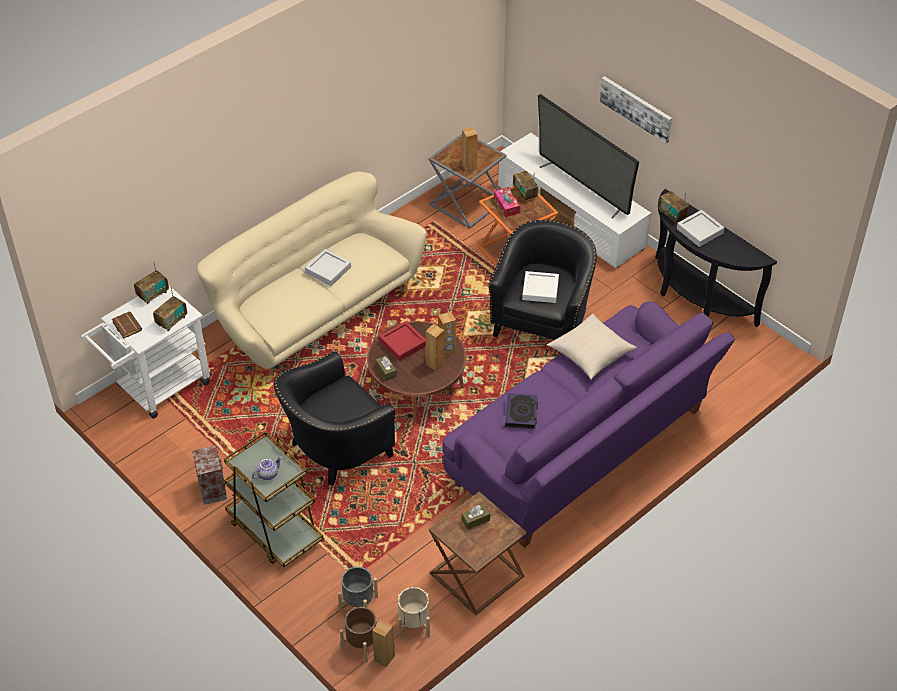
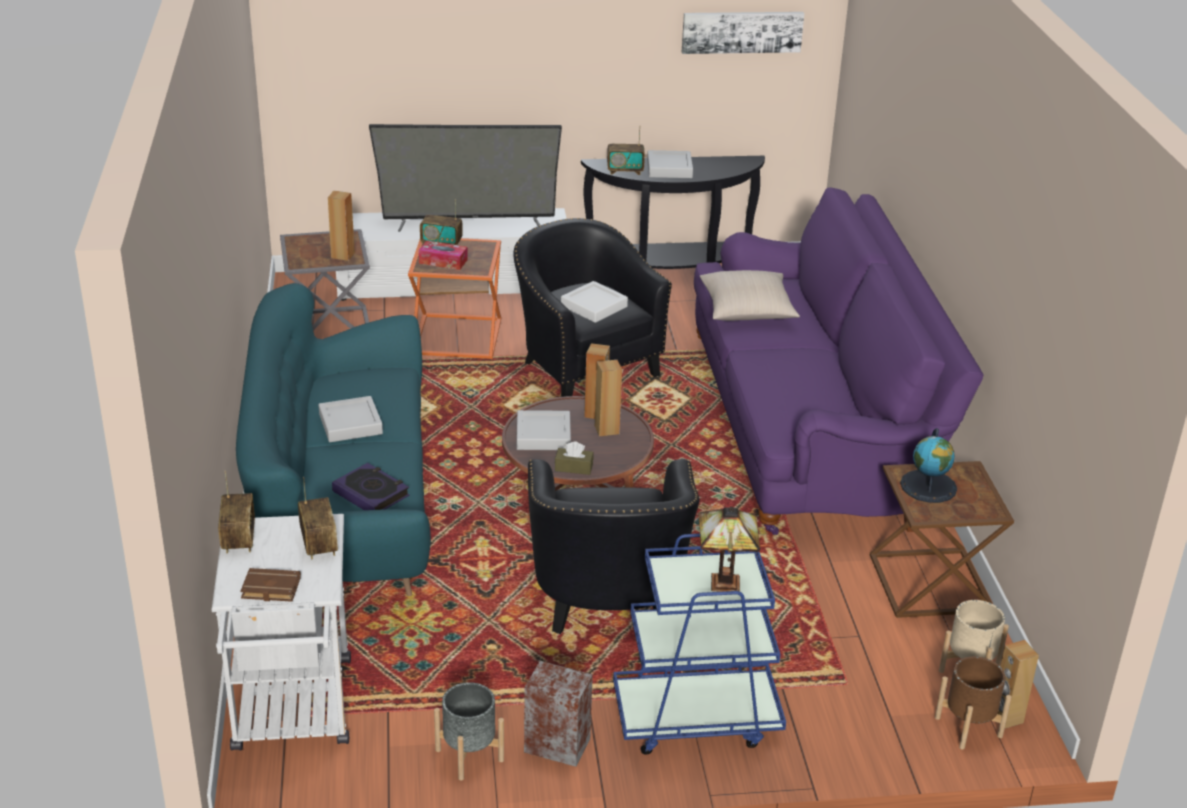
camera: 55 degrees left, 15 degrees down
(267, 474) = (722, 584): teapot -> table lamp
(274, 530) = (695, 718): brown cart -> blue cart
(314, 311) = (343, 511): beige sofa -> turquoise sofa
(358, 604) = (896, 699): grey planter -> grey planter (469, 755)
(403, 343) = (543, 435): red tray -> grey tray
(475, 520) = (928, 486): brown tissue box -> globe
(521, 413) = (790, 386): book -> book (371, 493)
(636, 108) = (514, 70): picture -> picture (742, 31)

